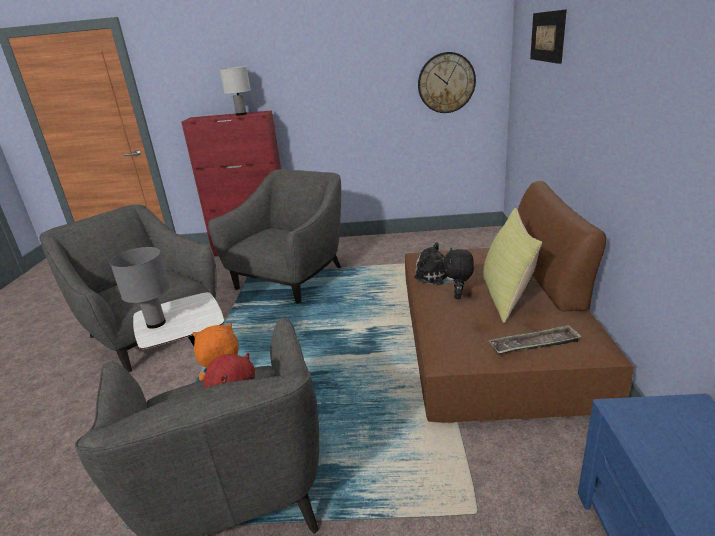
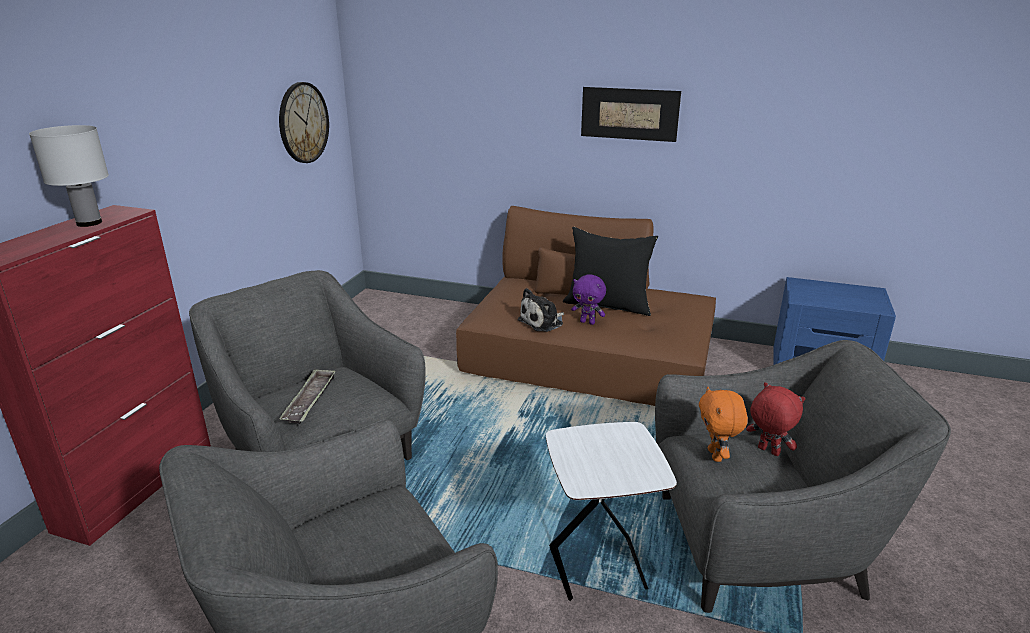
camera: 75 degrees left, 0 degrees up
(155, 323) = (617, 474): grey table lamp -> none
(459, 296) = (588, 322): black plush toy -> purple plush toy
(507, 297) = (608, 304): yellow pillow -> black pillow
(534, 345) = (687, 314): tray -> tray (310, 400)
(547, 36) = (466, 65): picture -> picture (629, 114)

